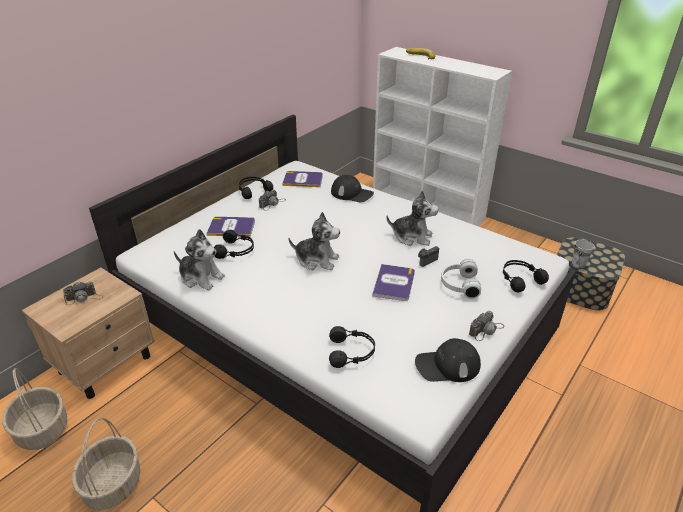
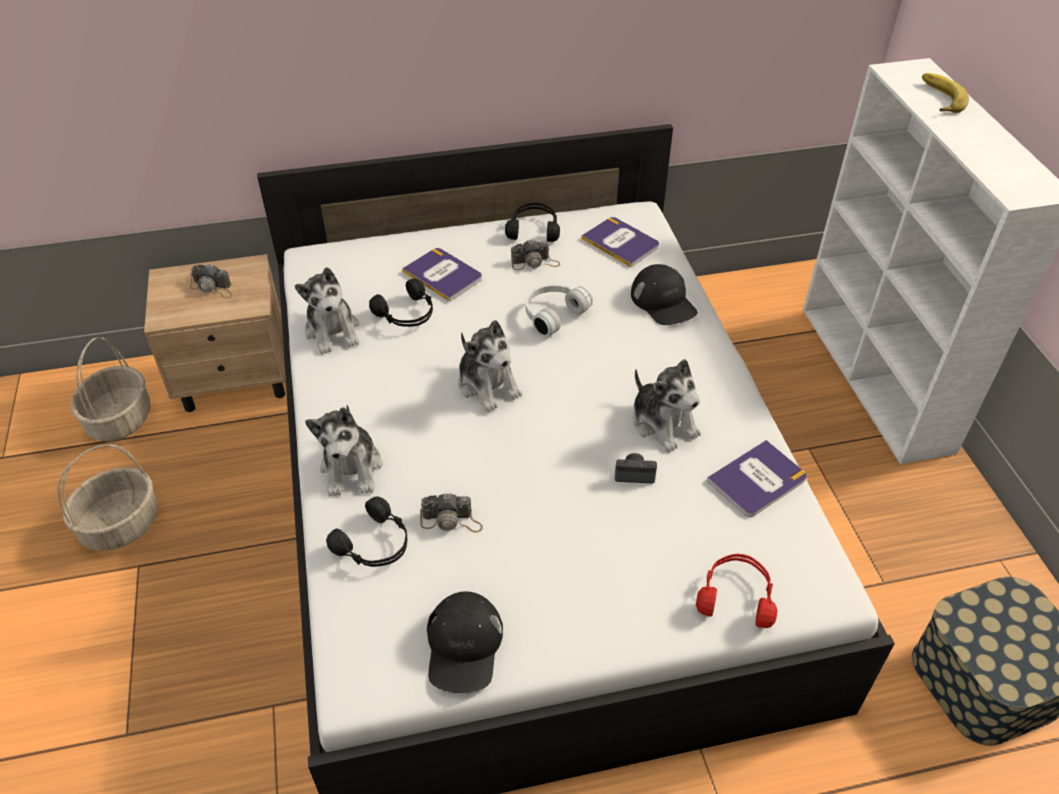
camera: 40 degrees right, 10 degrees up
(294, 329) = (352, 468): none -> plush toy
(394, 283) = (544, 482): book -> book (757, 480)
(447, 365) = (464, 646): black cap -> black cap turned 120 degrees counterclockwise
(459, 284) = (631, 542): white headphones -> white headphones (552, 314)
(486, 330) = (581, 636): camera -> camera (451, 521)
(520, 279) = (736, 595): black headphones -> red headphones
(578, 264) = (969, 637): cup -> none

